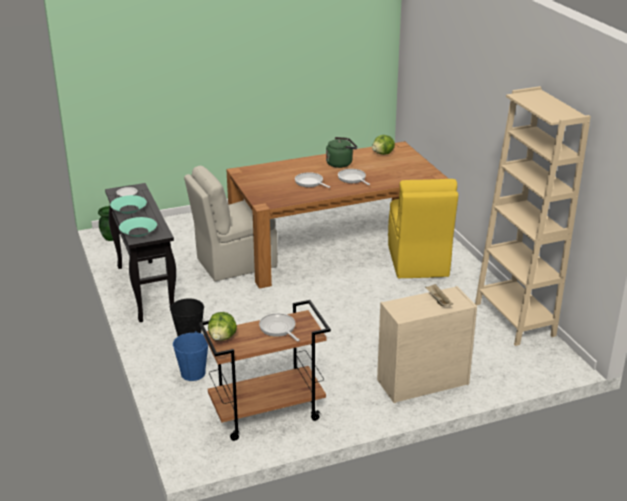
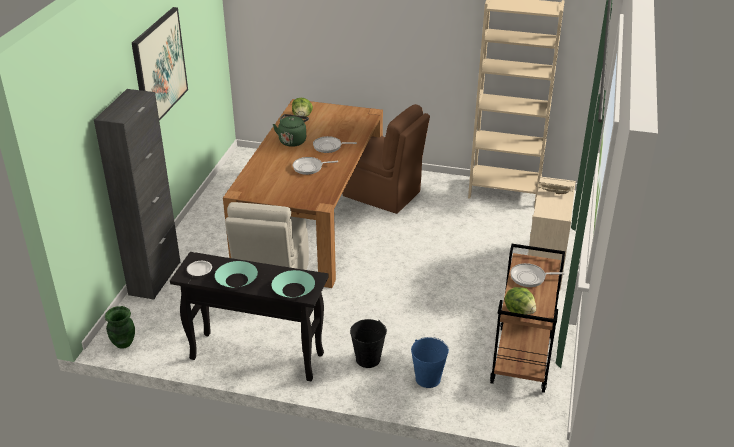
camera: 55 degrees left, 5 degrees up
(190, 218) = (155, 278): none -> black cabinet
(262, 54) = (159, 67): none -> picture
(418, 262) = (383, 194): yellow chair -> brown chair

